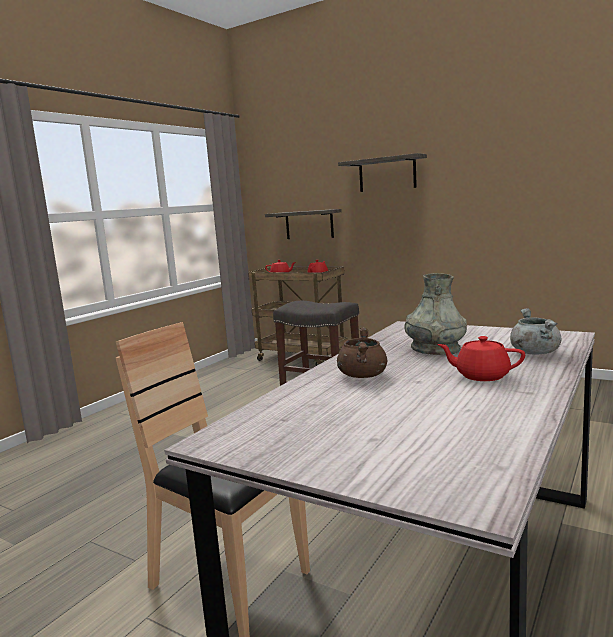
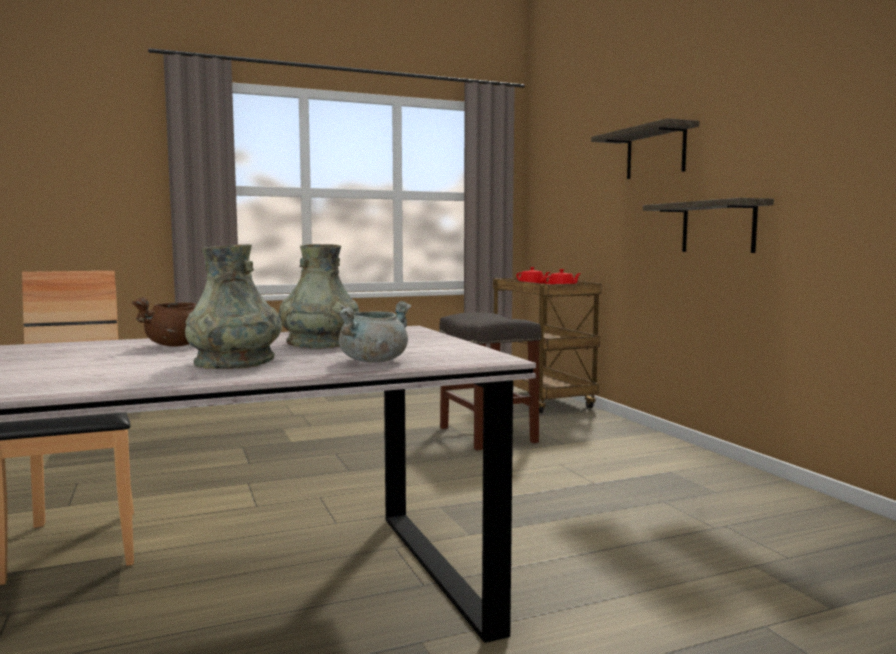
camera: 35 degrees right, 5 degrees down
(309, 224) = (578, 224): shelf -> shelf (718, 227)
(481, 376) = (235, 362): red teapot -> grey vase

